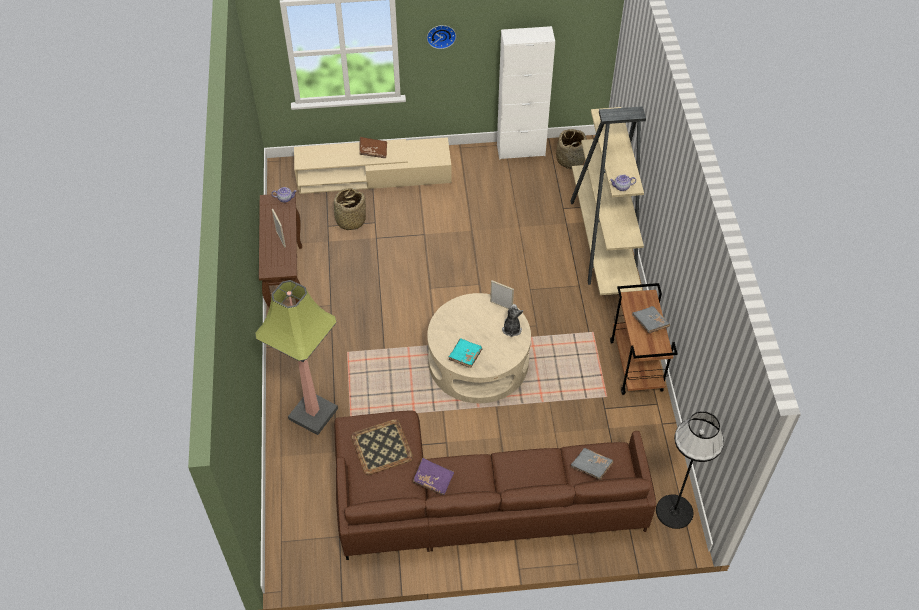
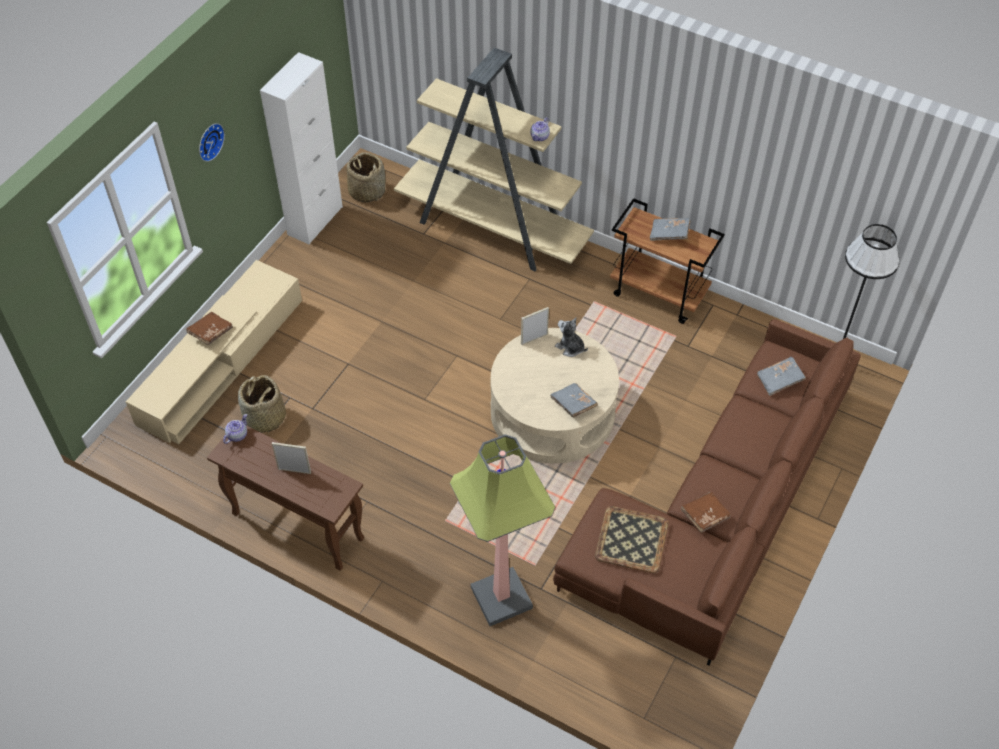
camera: 55 degrees left, 0 degrees up
(433, 479) = (704, 516): purple book -> brown book
(465, 356) = (573, 404): turquoise book -> grey book

